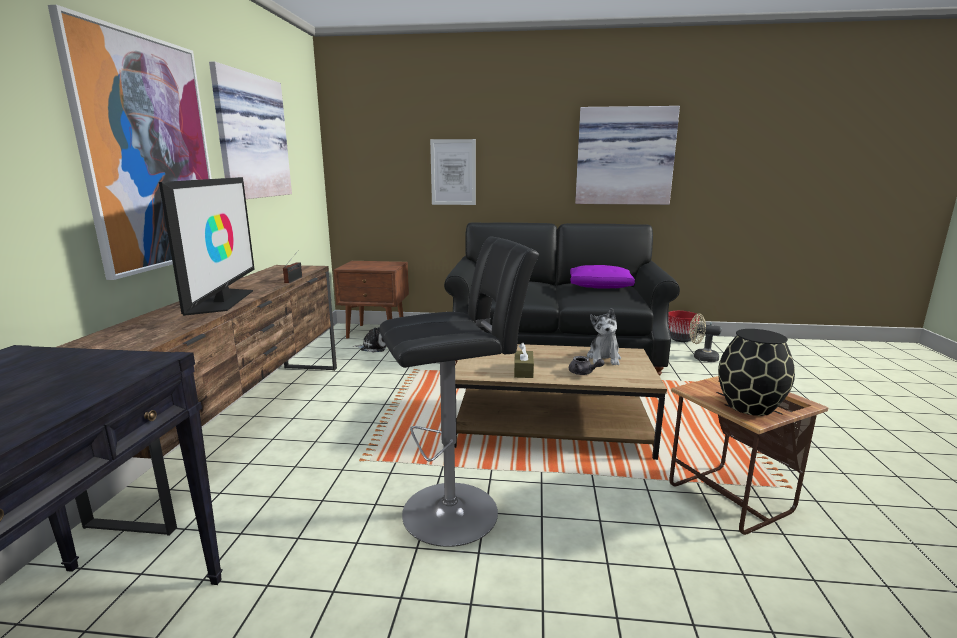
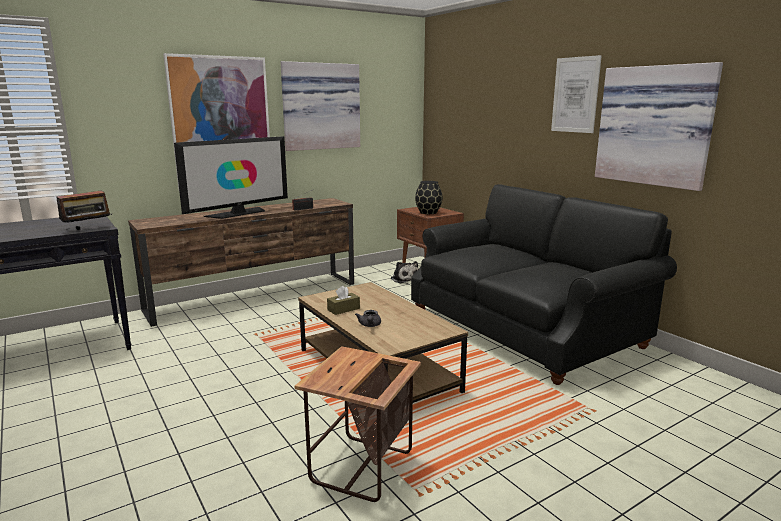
camera: 50 degrees right, 0 degrees up
(133, 370) = (88, 229): none -> radio
(453, 172) = (501, 134): picture -> picture (575, 95)
(457, 510) = (235, 376): black stool -> none
(600, 286) = (555, 271): purple pillow -> none
(604, 358) = (414, 324): plush toy -> none
(680, 340) = (692, 372): red planter -> none
(701, 358) = (662, 394): beige fan -> none
(750, 406) = (337, 376): black vase -> black vase (428, 212)

